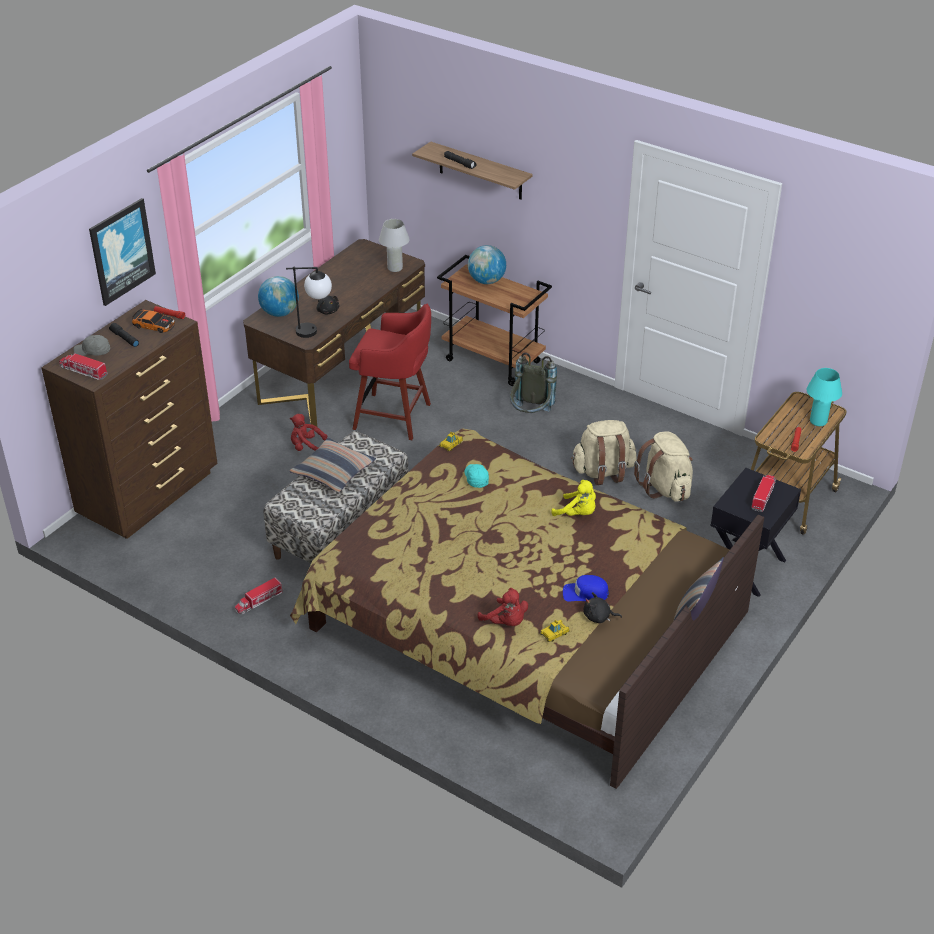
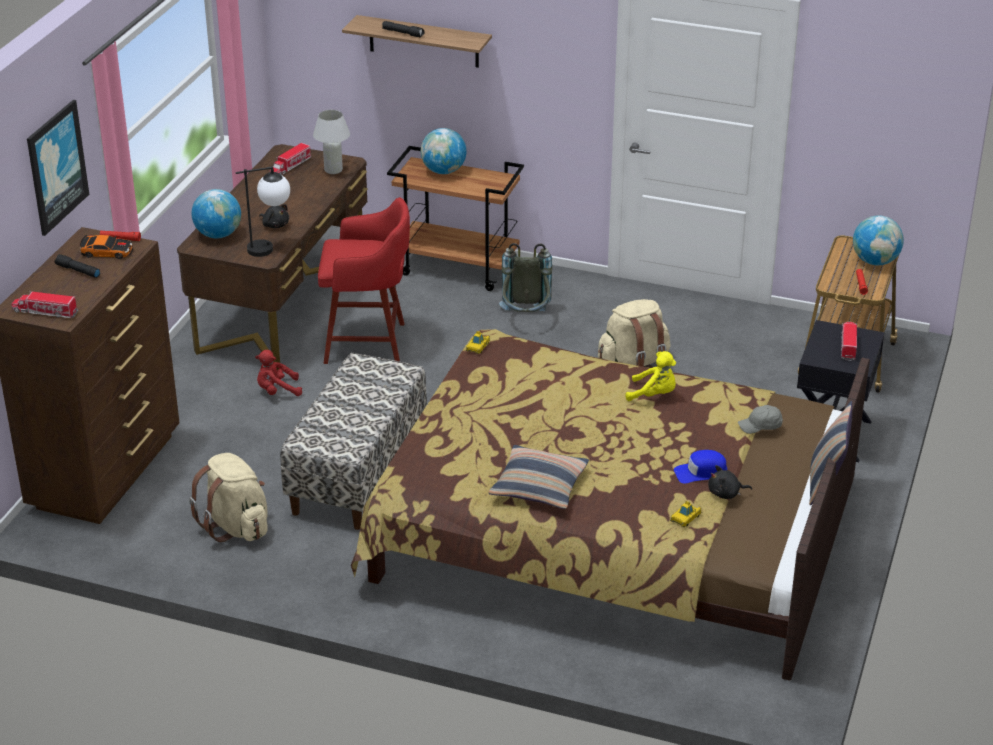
camera: 15 degrees left, 5 degrees down
(93, 351) = (46, 290): grey cap -> grey cap (760, 426)
(259, 601) = (294, 563): toy truck -> toy truck (290, 166)
(333, 472) = (347, 399): pillow -> pillow (539, 486)
(476, 479) = (523, 377): turquoise cap -> none
(506, 622) = (626, 516): red plush toy -> none
(665, 488) = (709, 369): beige backpack -> beige backpack (236, 526)
(818, 421) = (875, 261): turquoise table lamp -> globe

